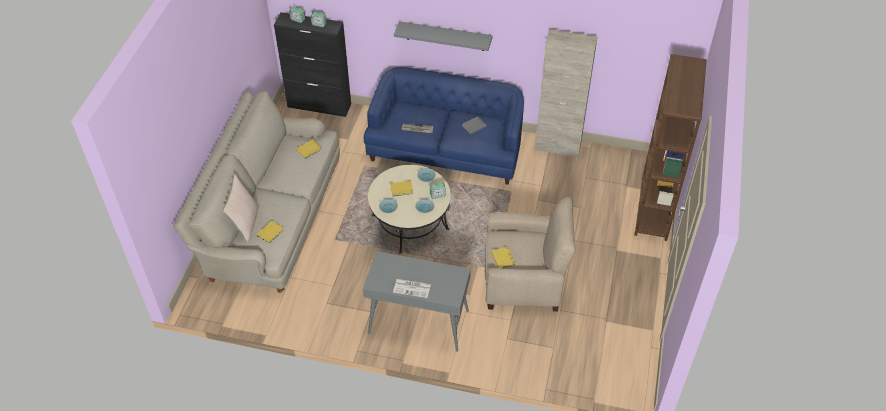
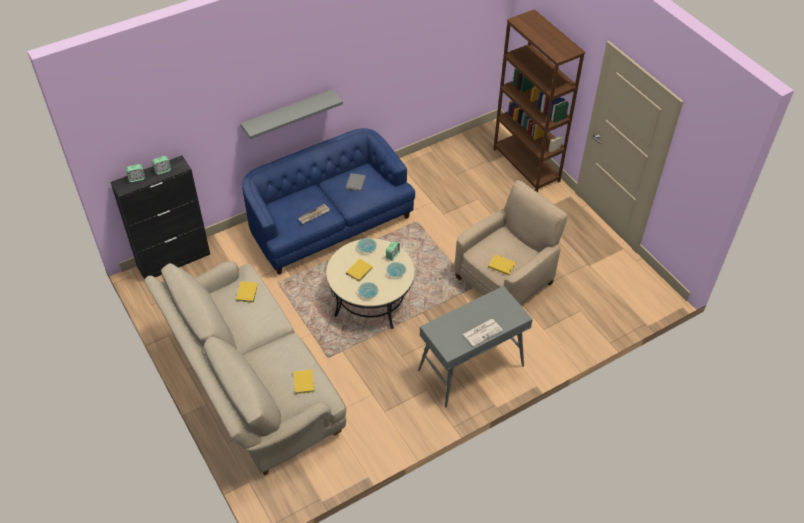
camera: 45 degrees left, 0 degrees up
(245, 223) = (270, 392): beige pillow -> none
(557, 147) = (409, 165): beige cabinet -> none

